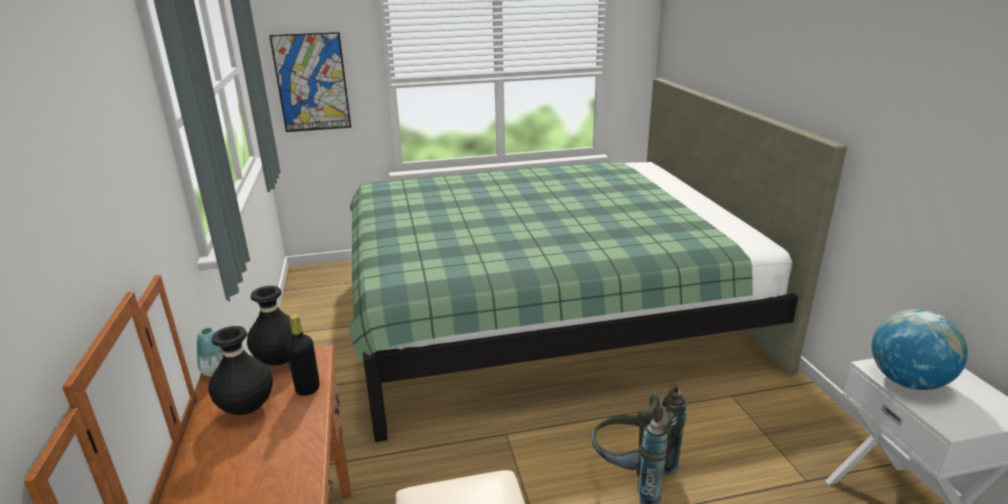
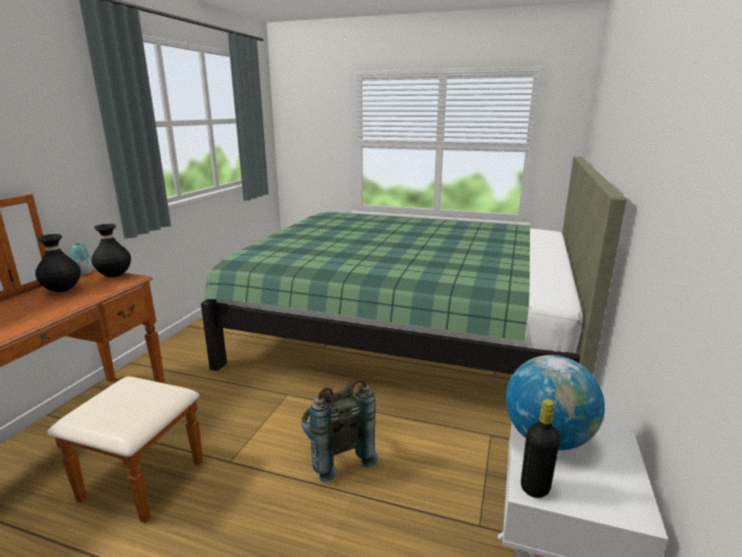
camera: 30 degrees right, 5 degrees down
(308, 389) = (101, 291): black bottle -> black bottle (535, 487)
(312, 83) = (308, 139): picture -> none

